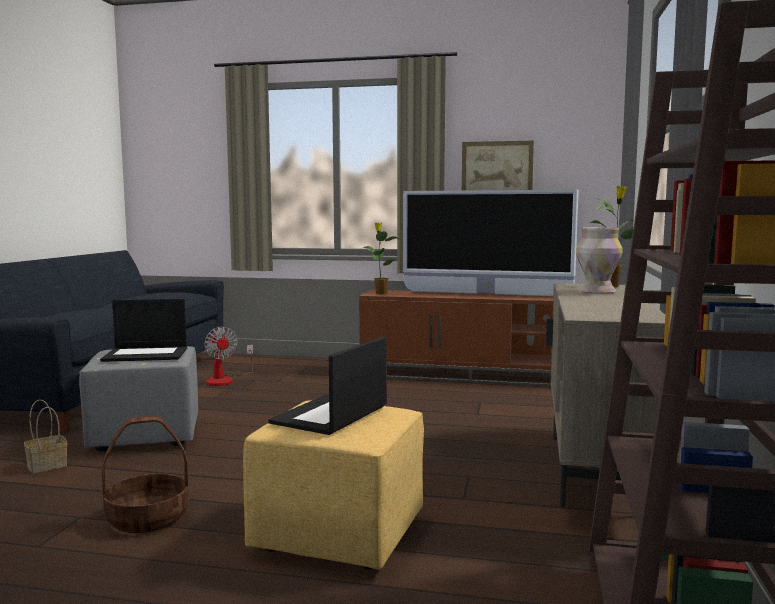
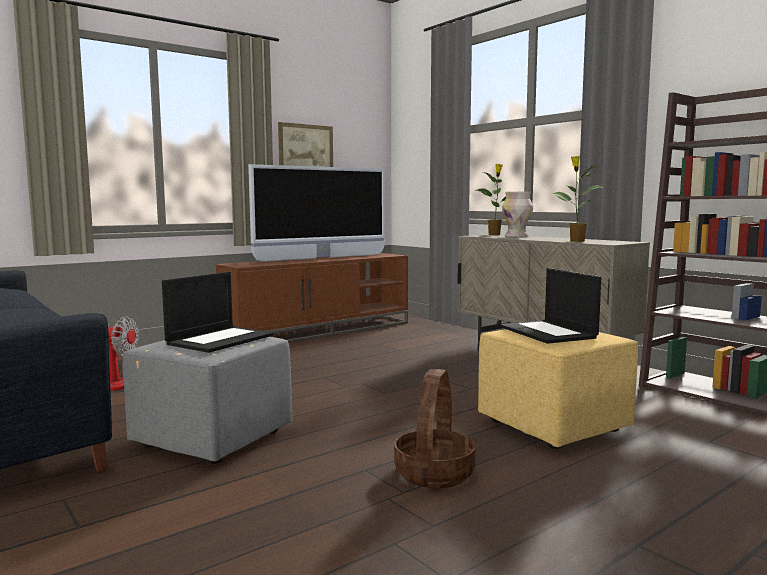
camera: 50 degrees left, 0 degrees up
(48, 465) = (204, 492): basket -> none
(380, 293) = (244, 265): potted plant -> potted plant (576, 241)

